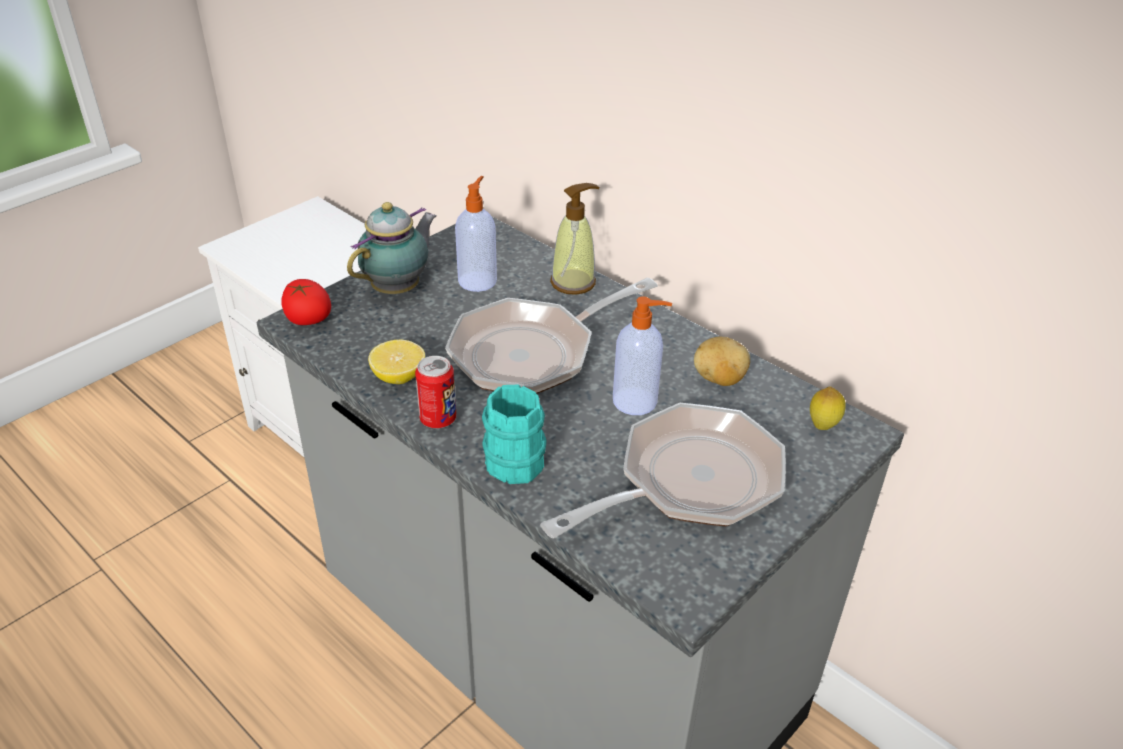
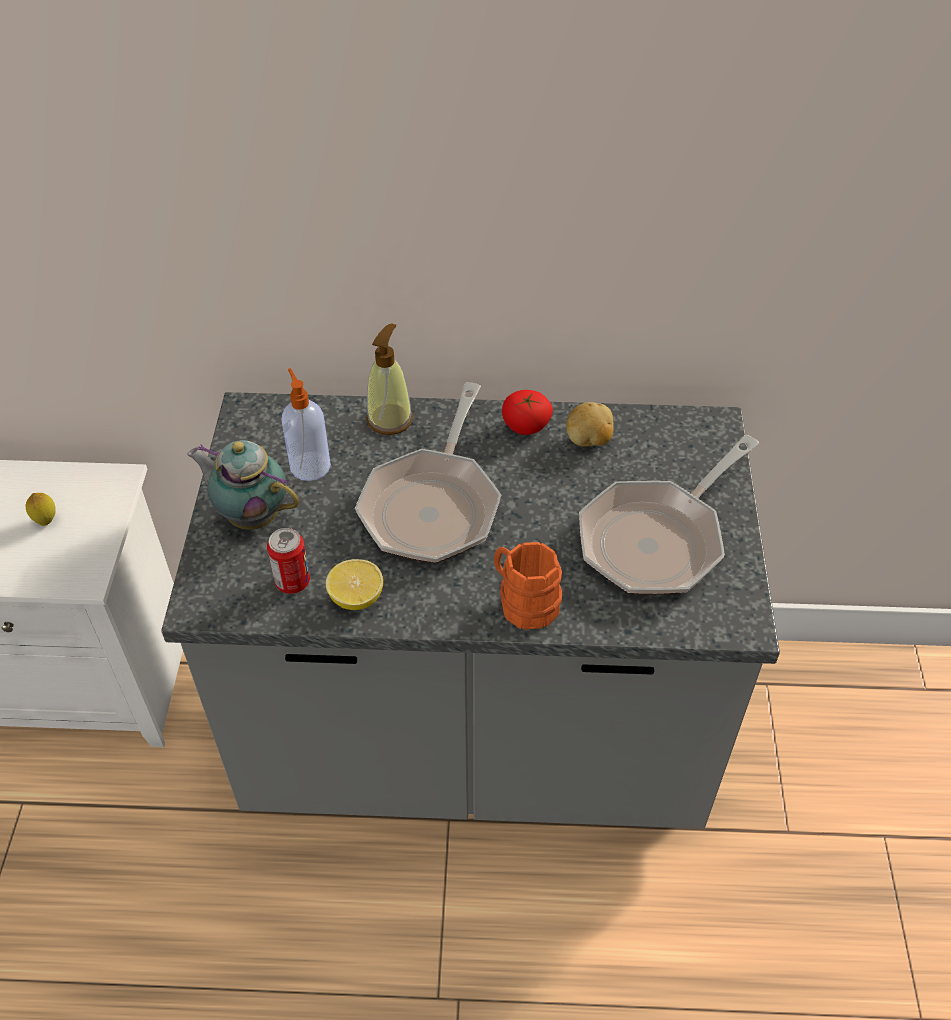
camera: 40 degrees left, 10 degrees up
(308, 319) = (209, 597): tomato -> tomato (525, 426)
(399, 288) = (251, 515): teapot -> teapot turned 60 degrees counterclockwise
(438, 419) = (432, 612): can -> can (292, 582)
(514, 456) = (523, 602): turquoise mug -> orange mug
(636, 401) = (555, 497): soap dispenser -> none
(688, 482) = (658, 539): frying pan -> frying pan turned 150 degrees counterclockwise
(822, 426) = (691, 434): lemon -> lemon (46, 520)

